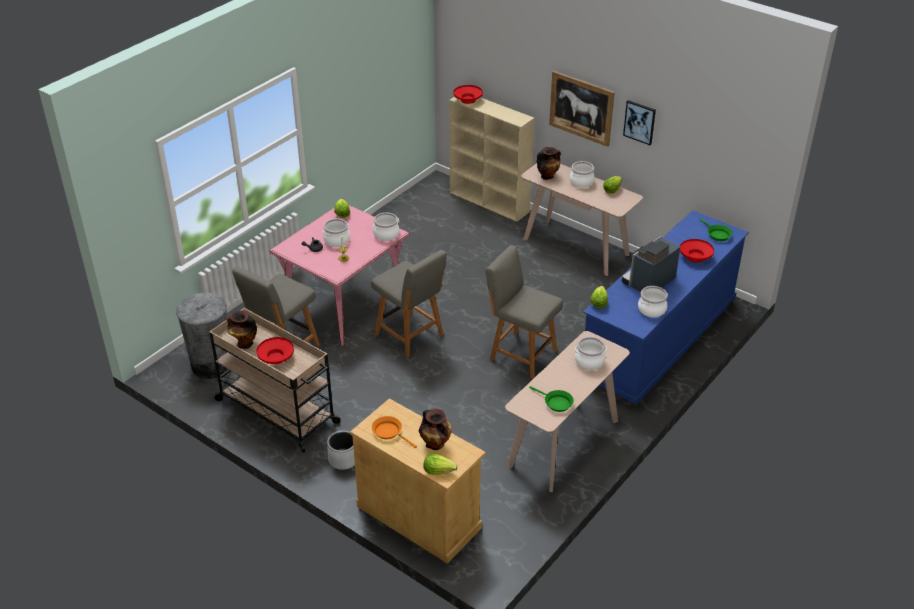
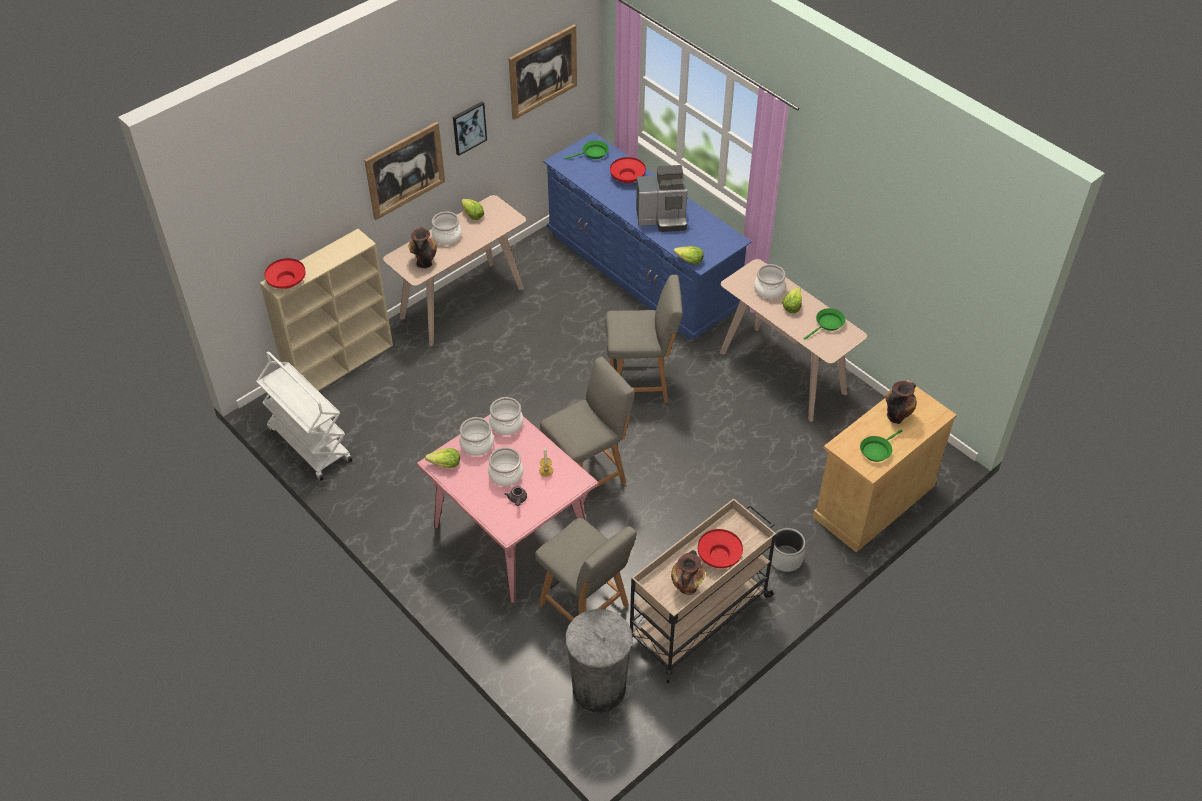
camera: 80 degrees left, 10 degrees up
(389, 432) = (877, 450): orange frying pan -> green frying pan
(409, 202) = (309, 444): none -> white cart
(439, 470) = (932, 417): lettuce -> lettuce (792, 306)
(521, 354) = (641, 382): grey chair -> grey chair turned 135 degrees counterclockwise
(648, 282) = (662, 219): coffee machine -> coffee machine turned 60 degrees counterclockwise
(651, 309) = (707, 225): cooking pot -> cooking pot (476, 444)
(717, 133) = (543, 71): none -> picture

